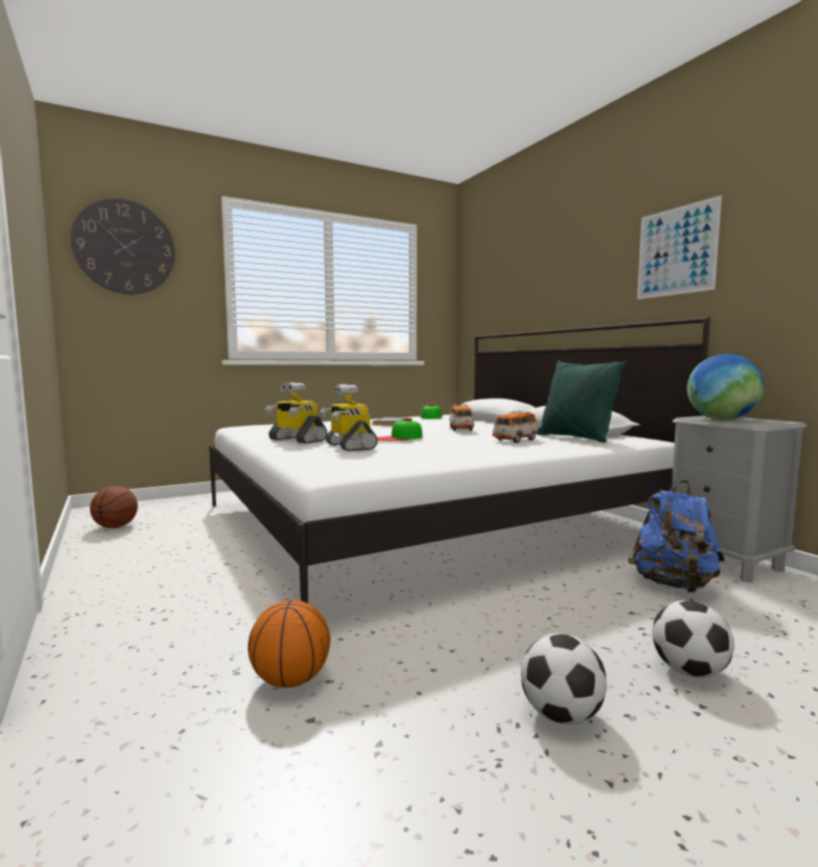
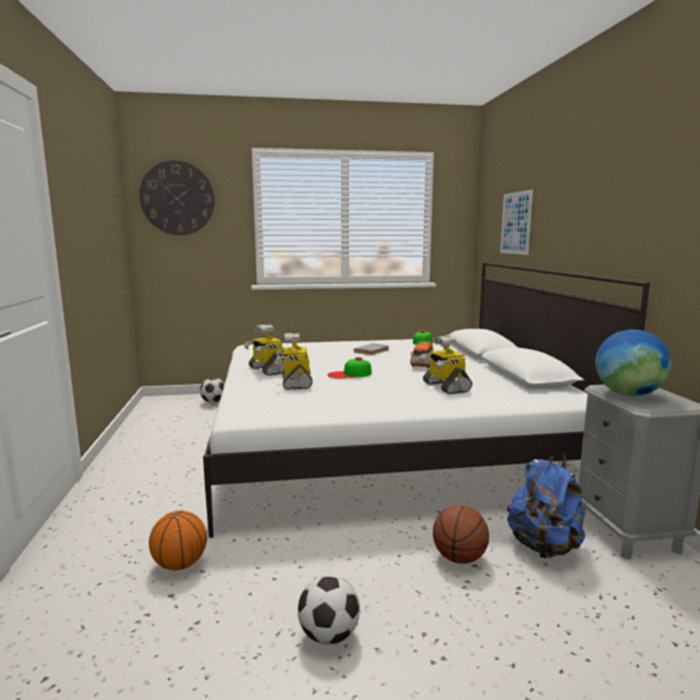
camera: 20 degrees right, 5 degrees up
(115, 527) = (159, 417): basketball -> basketball (459, 558)
(515, 440) = (445, 387): toy car -> toy robot
(575, 438) = (508, 389): green pillow -> none
(676, 251) = (633, 205): picture -> picture (515, 223)
(688, 671) = (465, 628): football -> football (214, 402)

